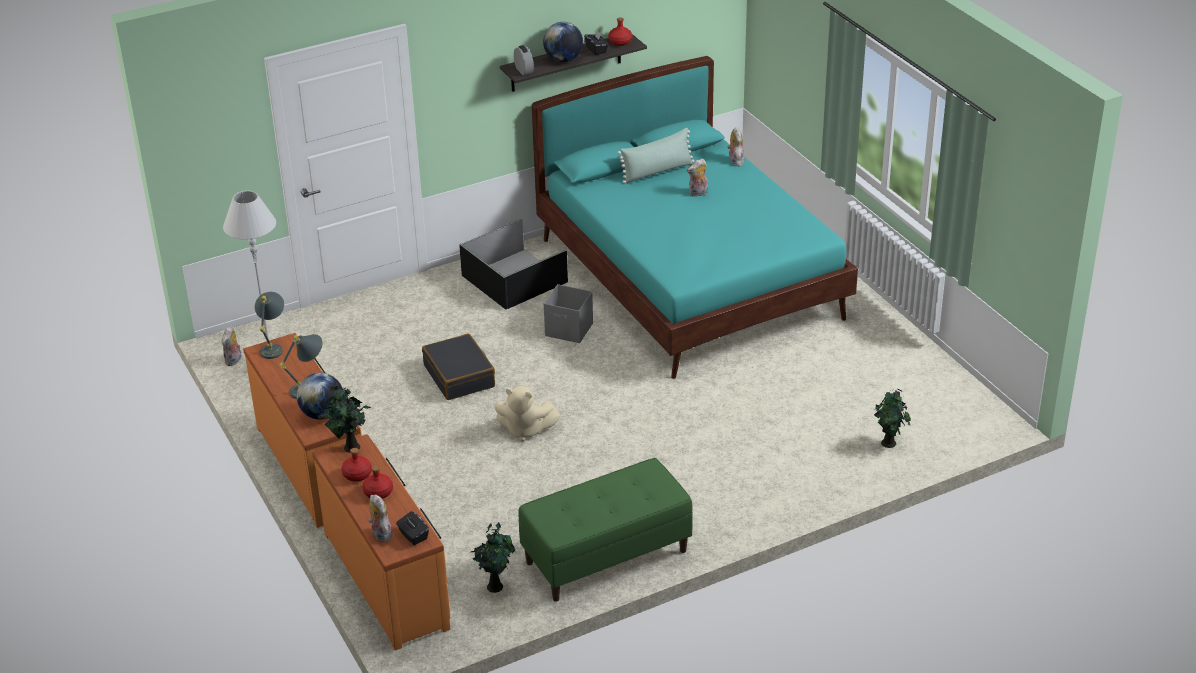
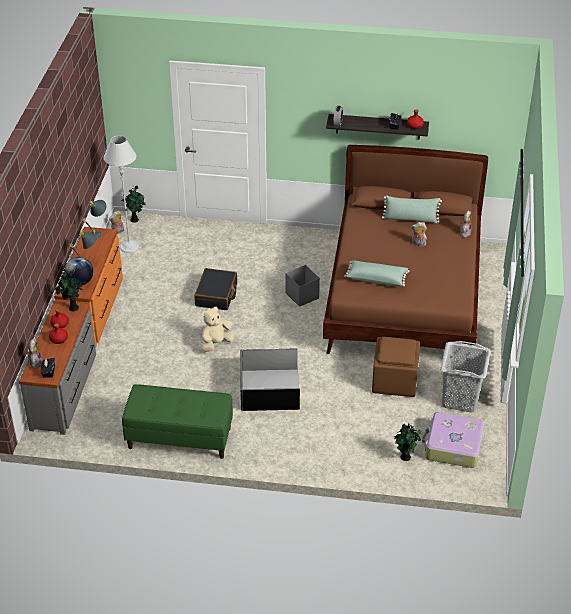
camera: 35 degrees right, 5 degrees up
(388, 579) = (65, 391): orange dresser -> grey dresser
(495, 585) = (110, 423): potted plant -> potted plant (135, 219)
(515, 279) = (306, 251): black storage box -> black storage box (270, 390)
(525, 430) = (216, 343): beige plush toy -> beige plush toy turned 90 degrees clockwise
(563, 59) = (368, 124): globe -> none
(690, 278) = (404, 296): turquoise bed -> brown bed
(697, 248) = (376, 279): none -> green pillow
(785, 371) = (395, 381): none -> brown ottoman
(876, 356) = (460, 399): none -> grey laundry basket
(925, 407) = (452, 446): none -> suitcase

